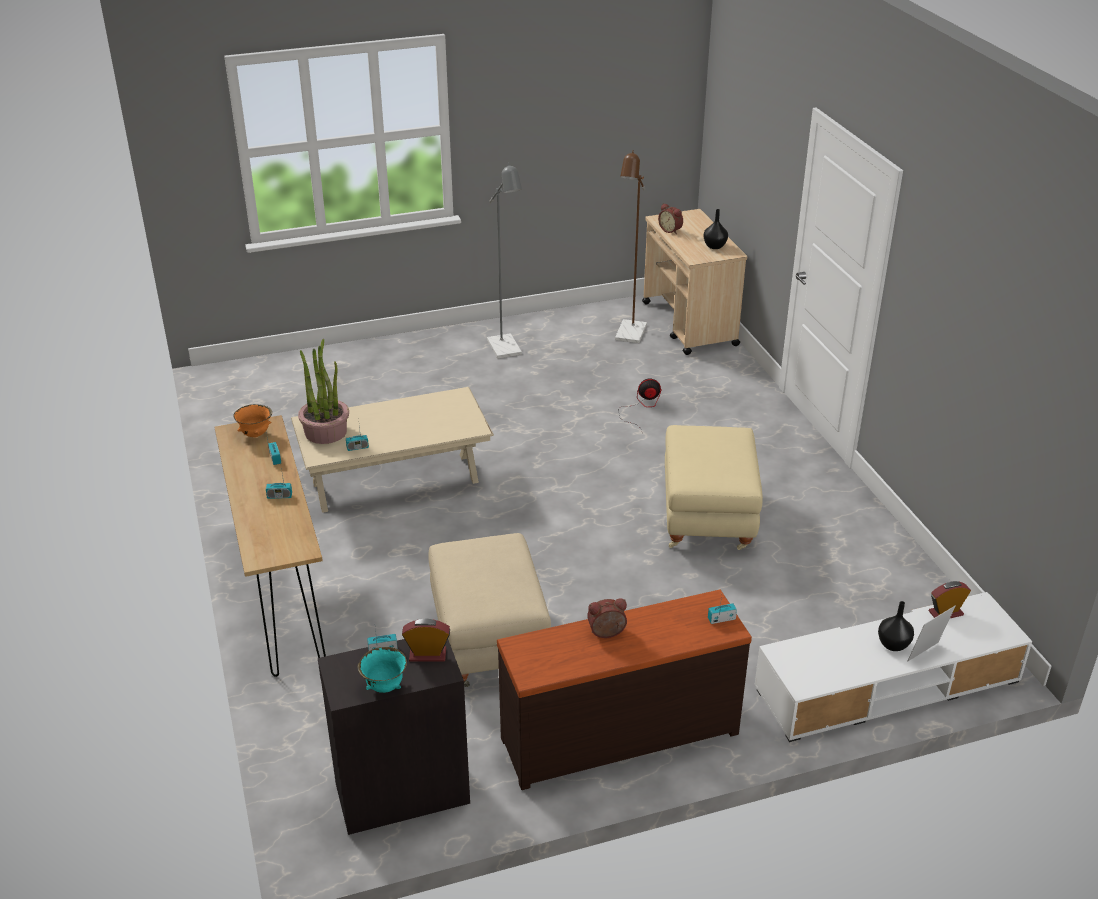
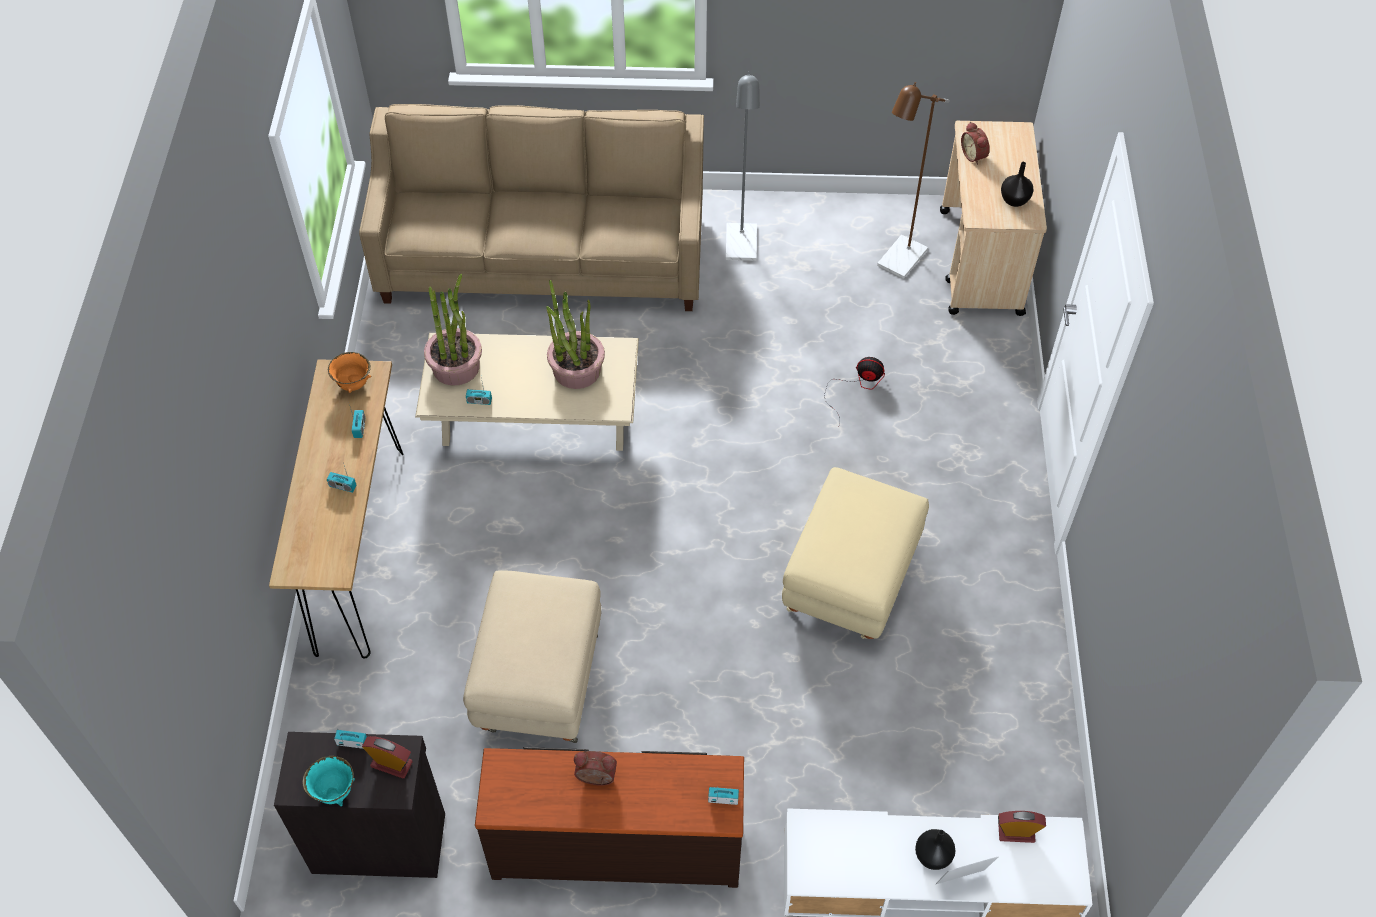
camera: 20 degrees right, 20 degrees up
(350, 384) = (544, 257): none -> beige sofa
(429, 413) = (576, 369): none -> potted plant

